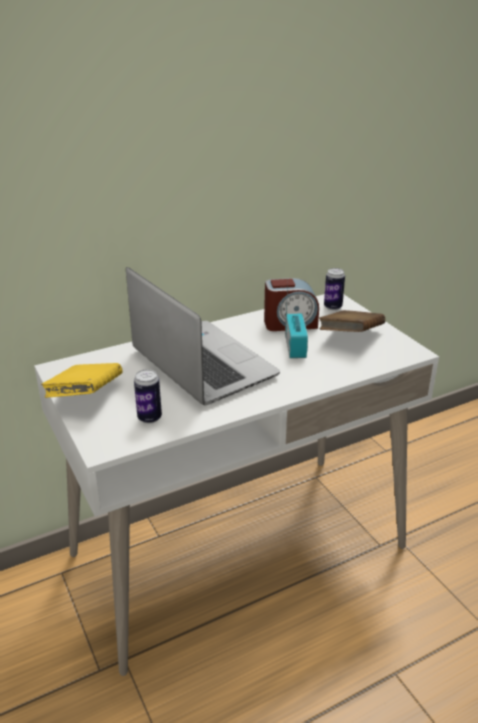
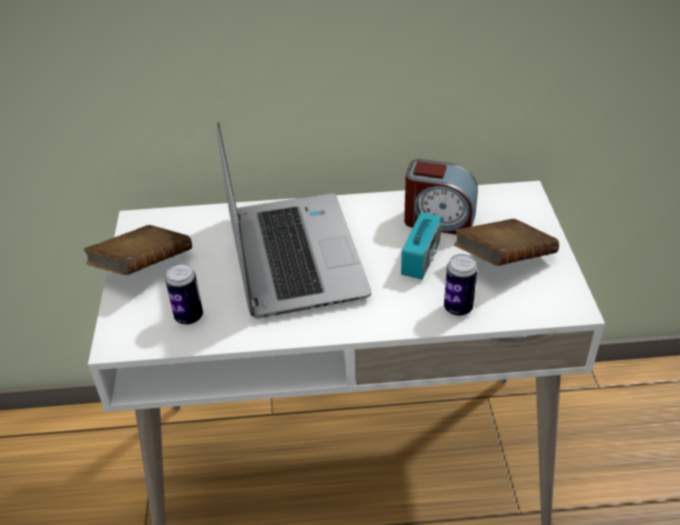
camera: 25 degrees right, 10 degrees up
(86, 396) = (143, 268): yellow book -> brown book
(333, 307) = (513, 206): can -> can (458, 308)

